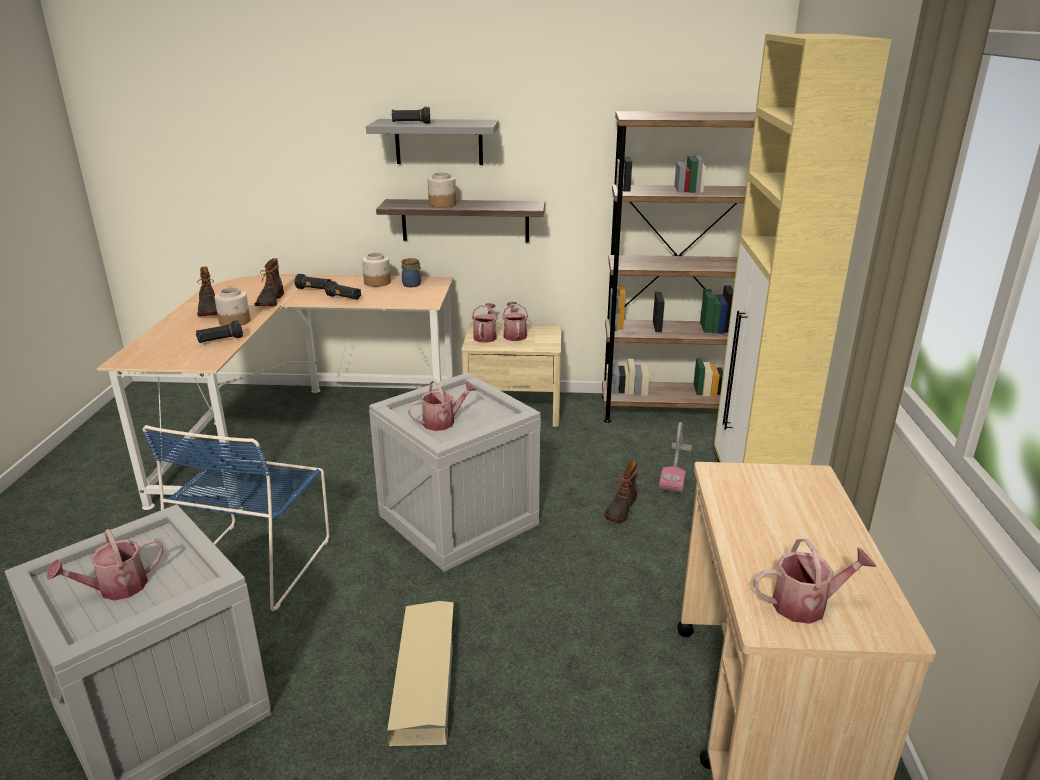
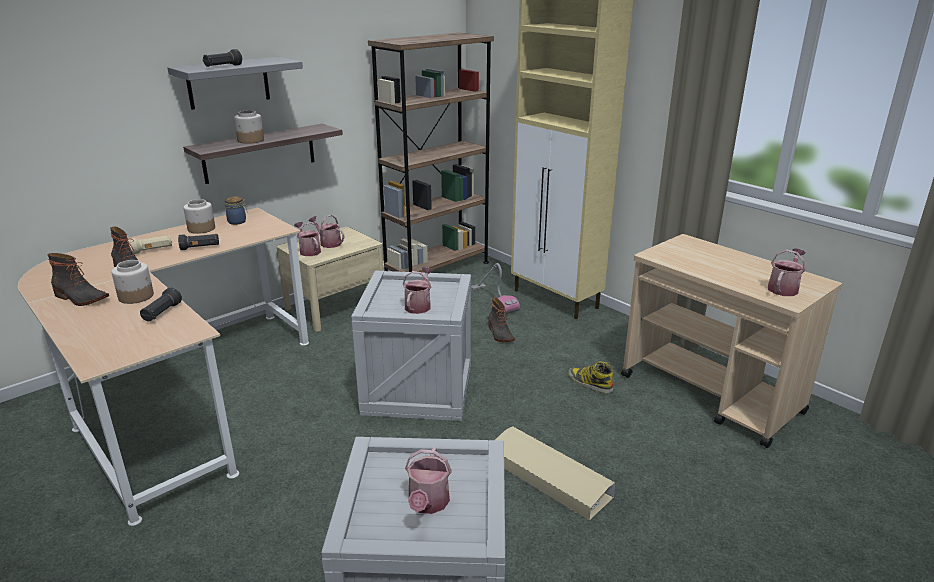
camera: 45 degrees left, 0 degrees up
(255, 561) = (318, 494): blue chair -> none
(314, 289) = (153, 250): black flashlight -> beige flashlight
(628, 614) = (589, 383): none -> boot

